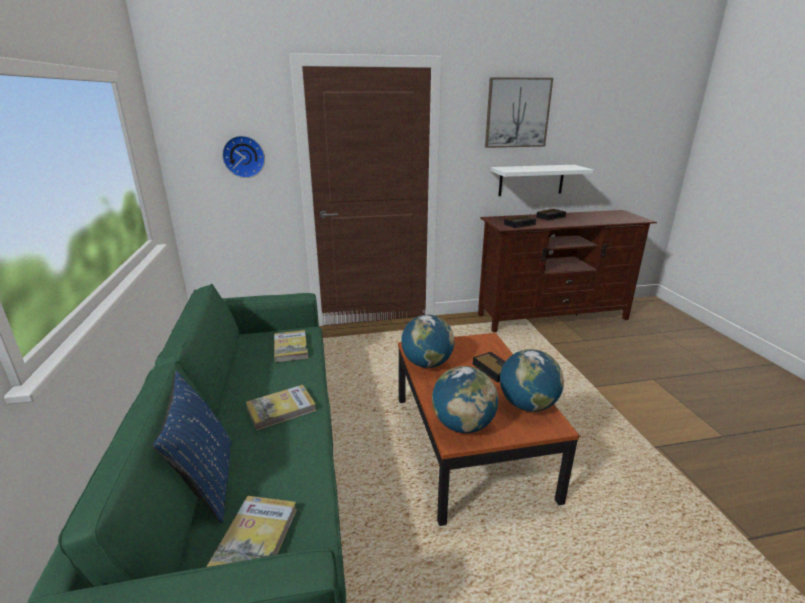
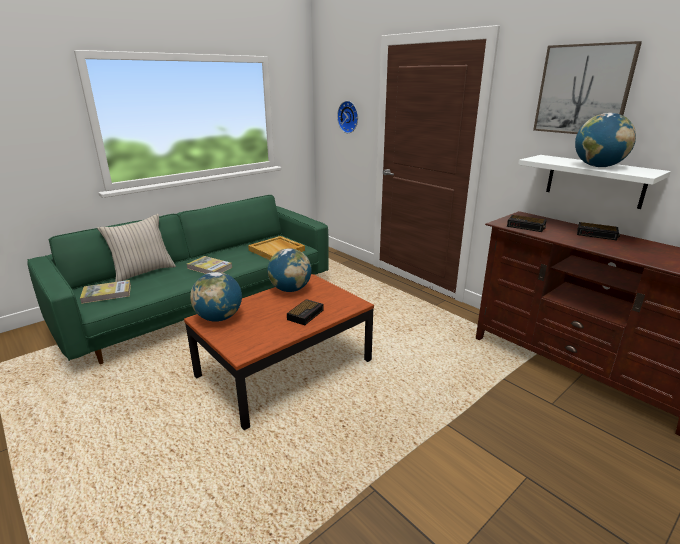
camera: 60 degrees right, 0 degrees up
(207, 482) = (143, 272): blue pillow -> beige pillow
(291, 348) = (277, 250): book -> beige tray
(527, 405) = (262, 337): globe -> globe (598, 166)

